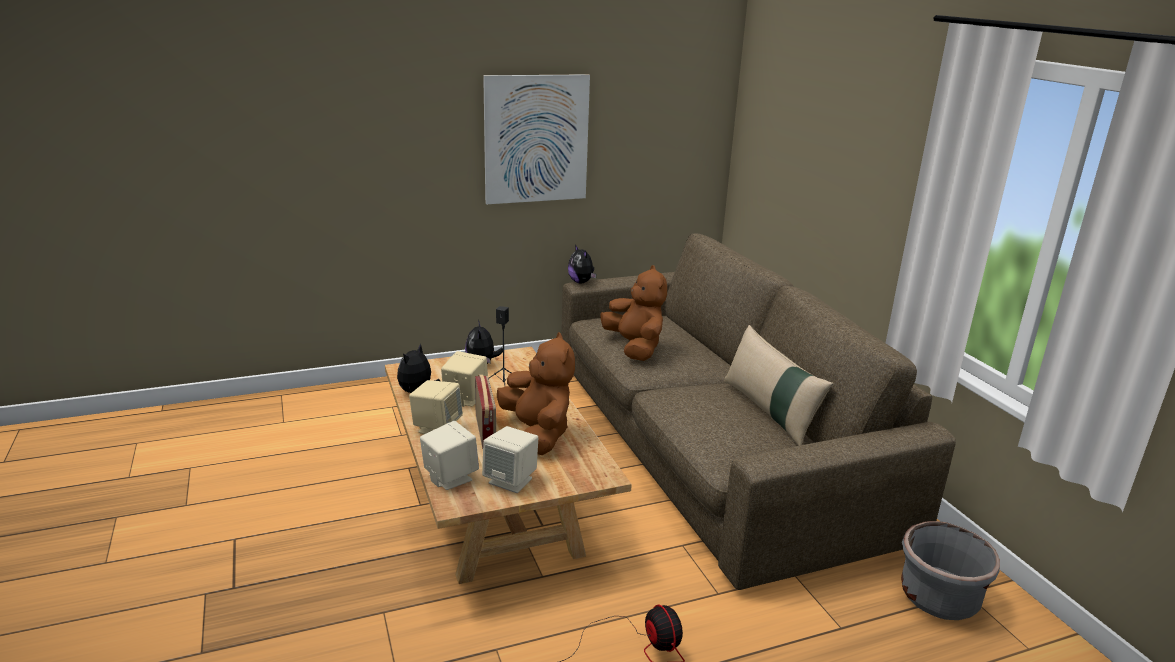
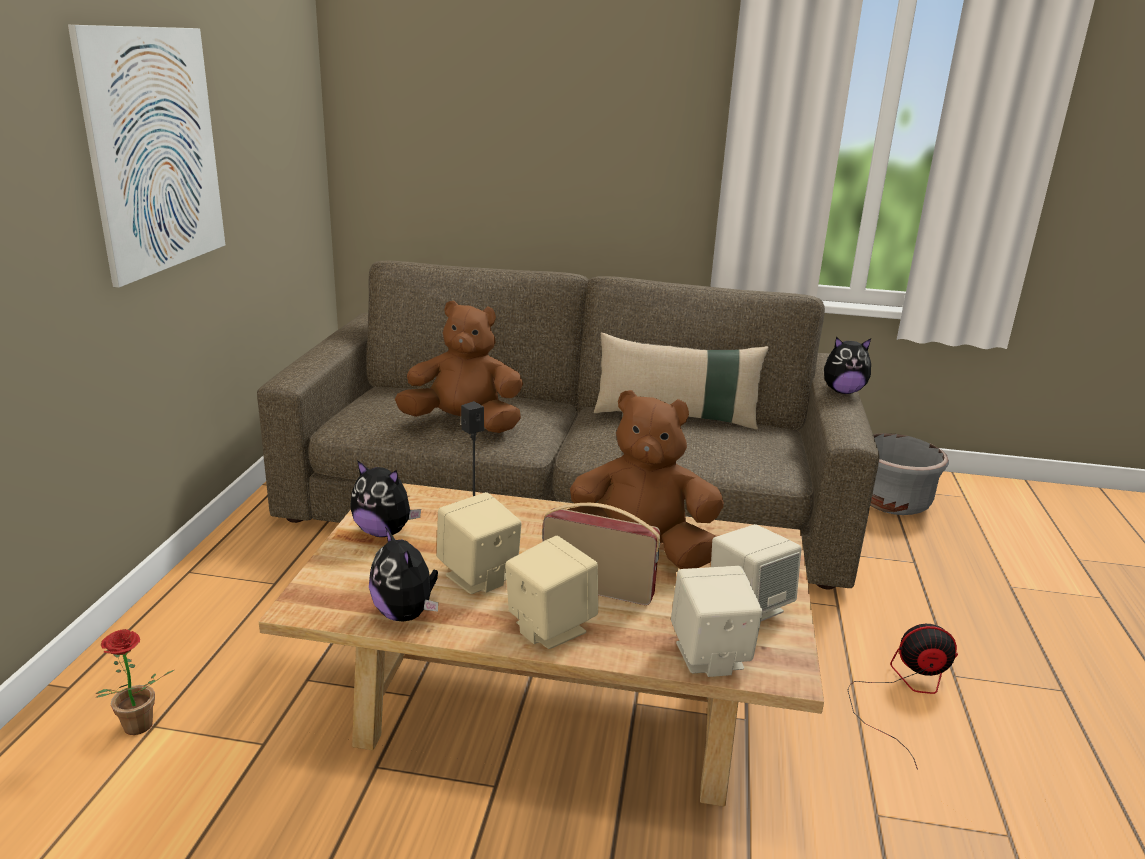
camera: 60 degrees left, 0 degrees up
(387, 404) = (137, 730): none -> potted plant
(581, 282) = (284, 376): plush toy -> plush toy (842, 391)

